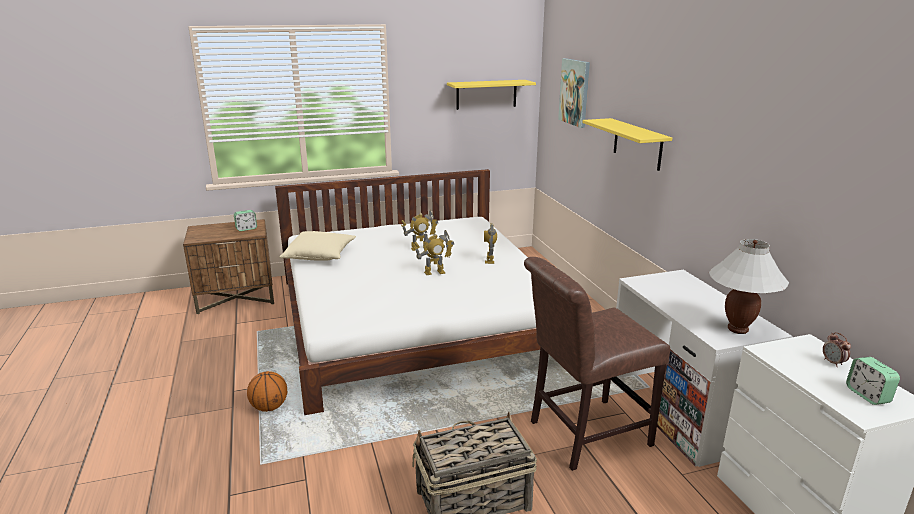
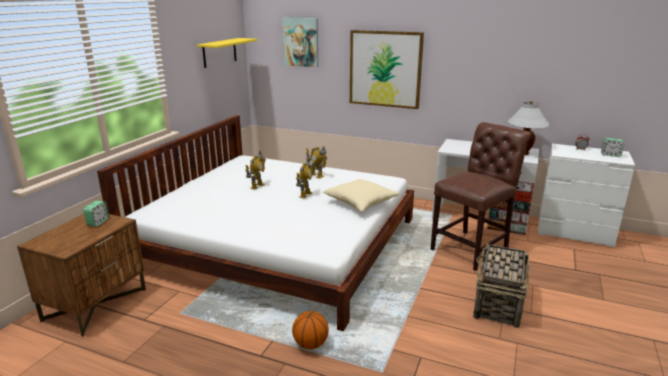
camera: 50 degrees left, 0 degrees up
(320, 255) = (196, 219): beige pillow -> beige pillow (360, 203)
(583, 434) = (472, 248): brown chair -> brown chair turned 150 degrees counterclockwise
(637, 144) = (385, 69): yellow shelf -> picture

